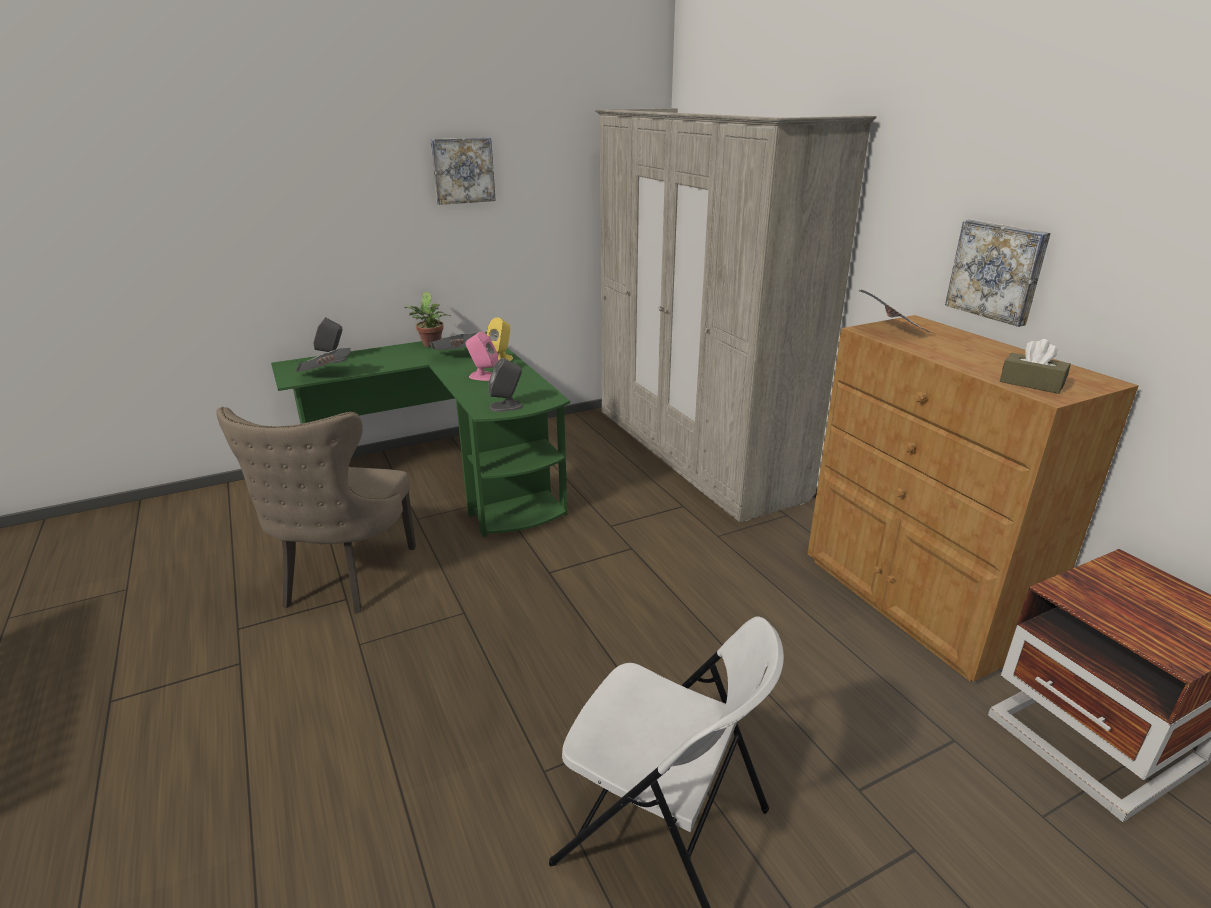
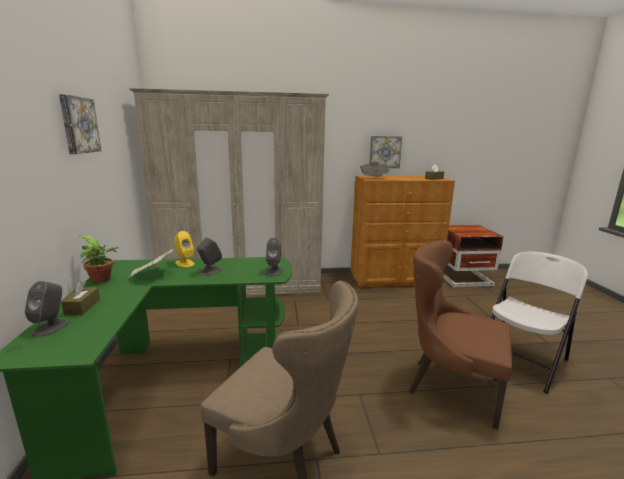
camera: 70 degrees left, 10 degrees down
(325, 375) = (97, 332): newspaper -> none
(370, 356) = (82, 307): none -> brown tissue box
(483, 376) = (210, 271): pink speaker -> grey speaker
(514, 709) = (450, 387): none -> brown chair

